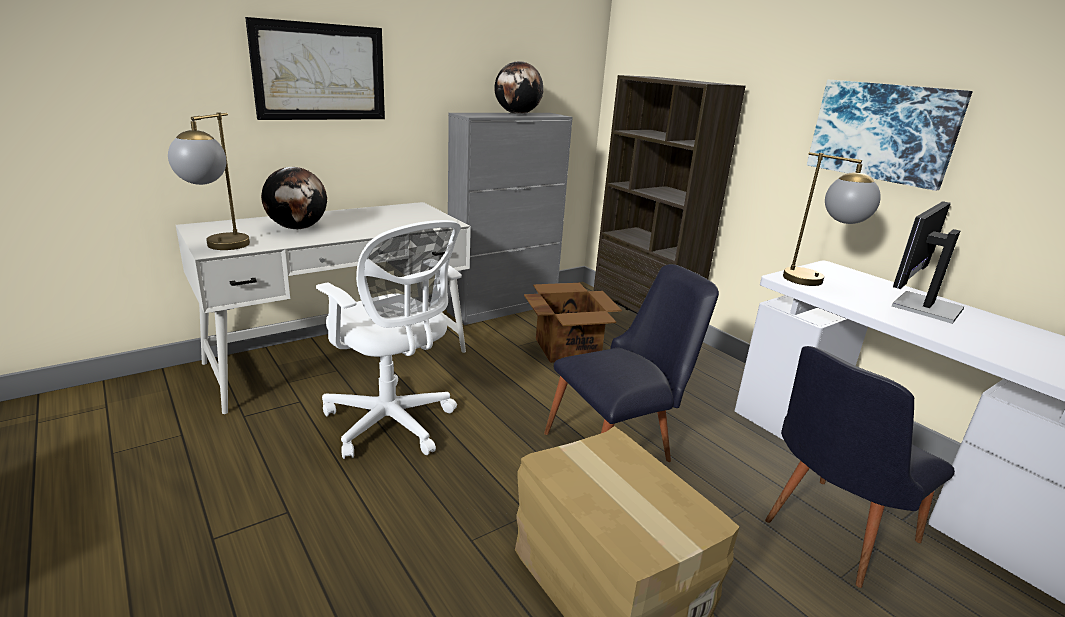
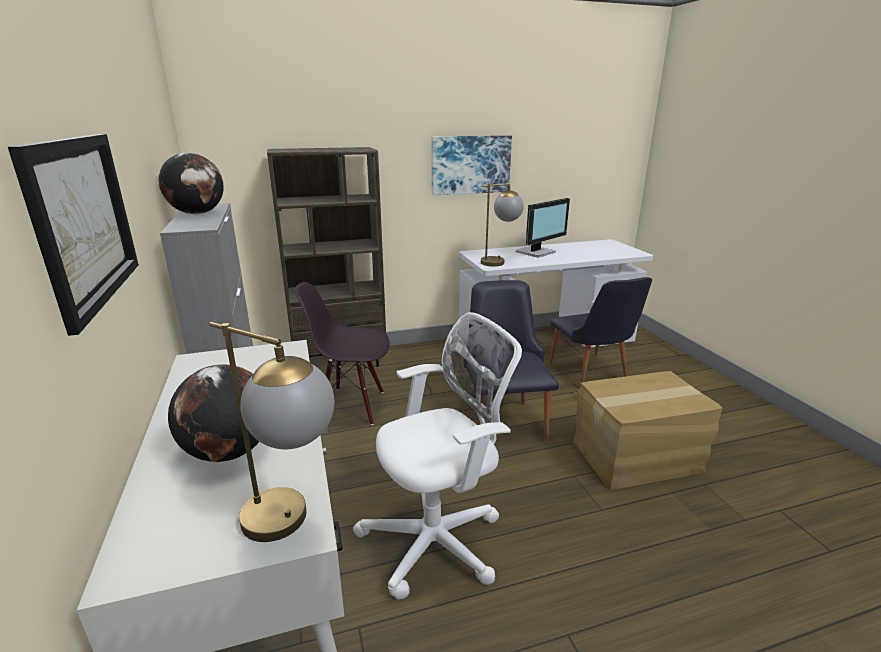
camera: 70 degrees left, 0 degrees up
(567, 348) = (352, 406): cardboard box -> black chair
(923, 307) = (537, 252): monitor -> monitor turned 105 degrees counterclockwise

